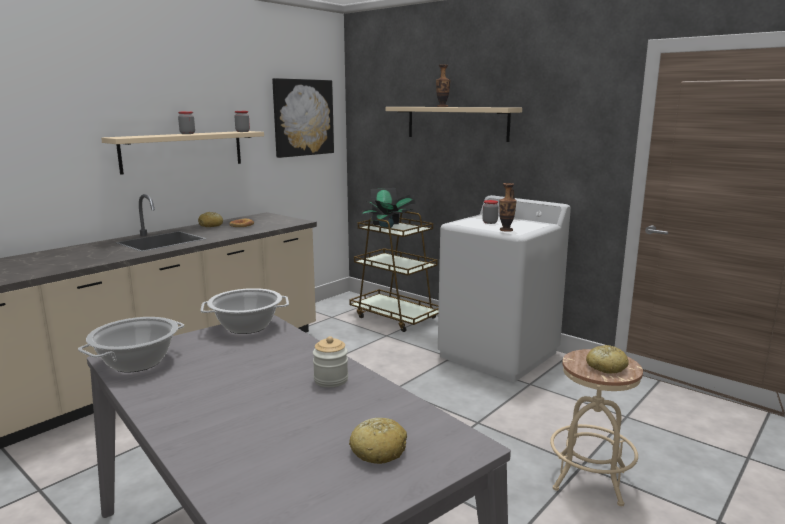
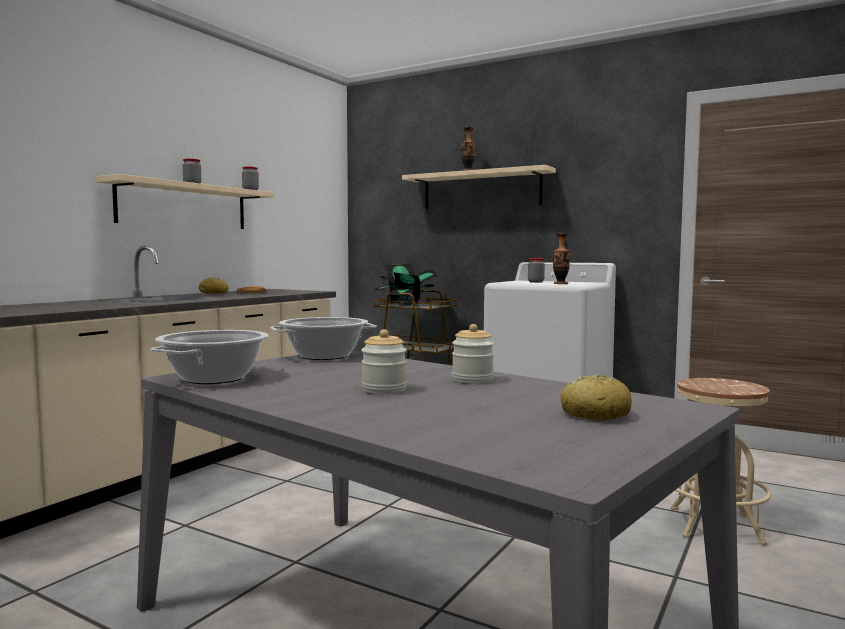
camera: 10 degrees left, 10 degrees down
(248, 393) = (384, 390): none -> jar
(303, 117) = (307, 188): picture -> none
(606, 367) = (729, 386): bread -> none

